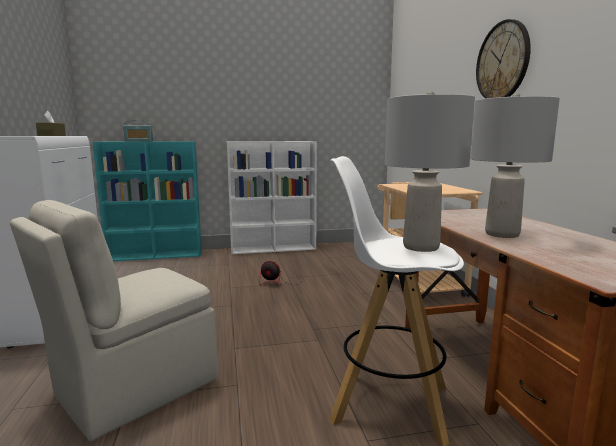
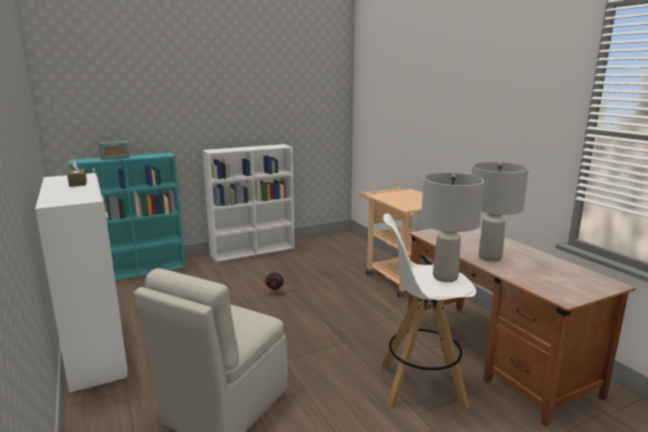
camera: 15 degrees left, 5 degrees up
(502, 61) = (470, 101): wall clock -> none

